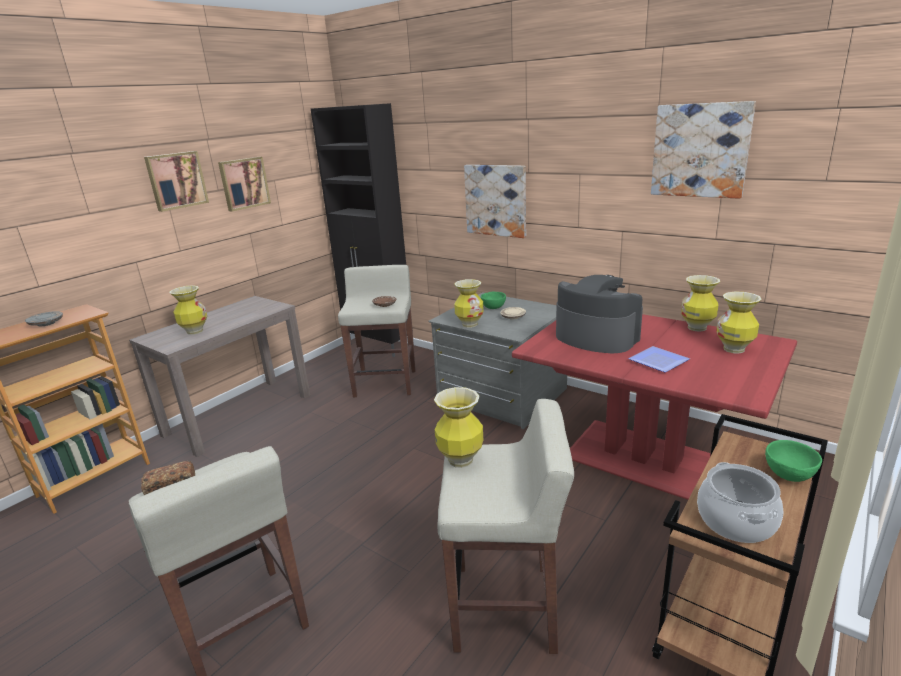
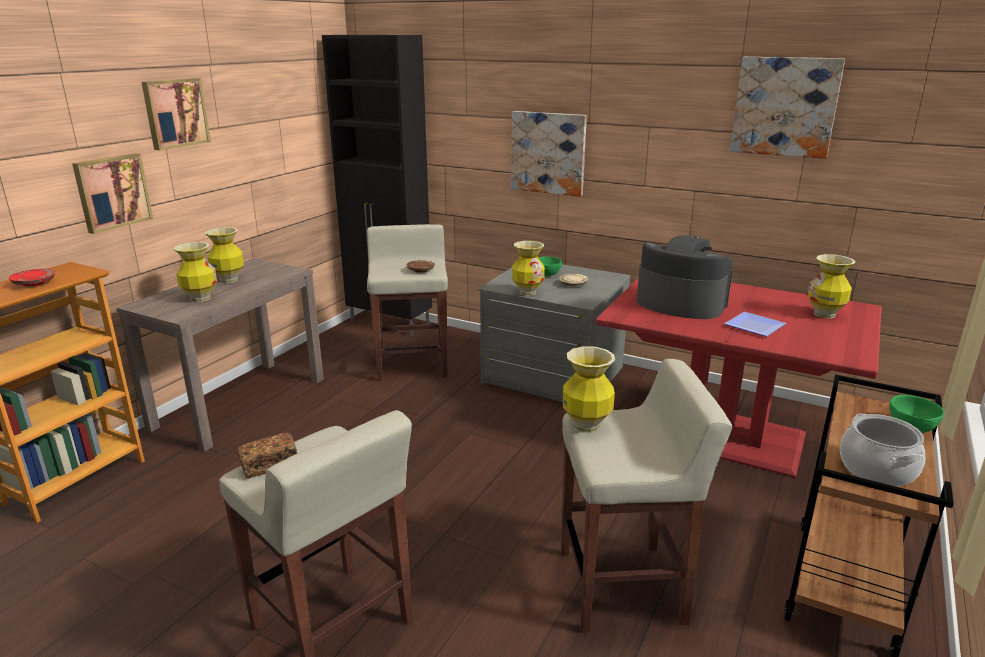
camera: 10 degrees left, 0 degrees up
(46, 323) = (34, 283): grey plate -> red plate
(244, 183) = (247, 121): picture -> picture (112, 192)
(697, 328) = (780, 294): vase -> vase (229, 280)

